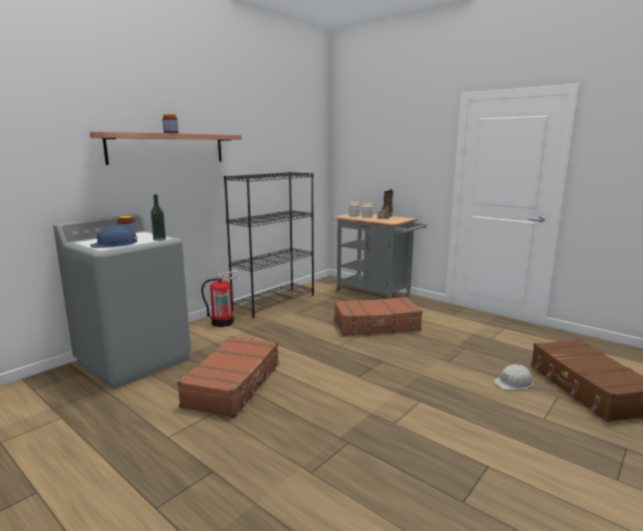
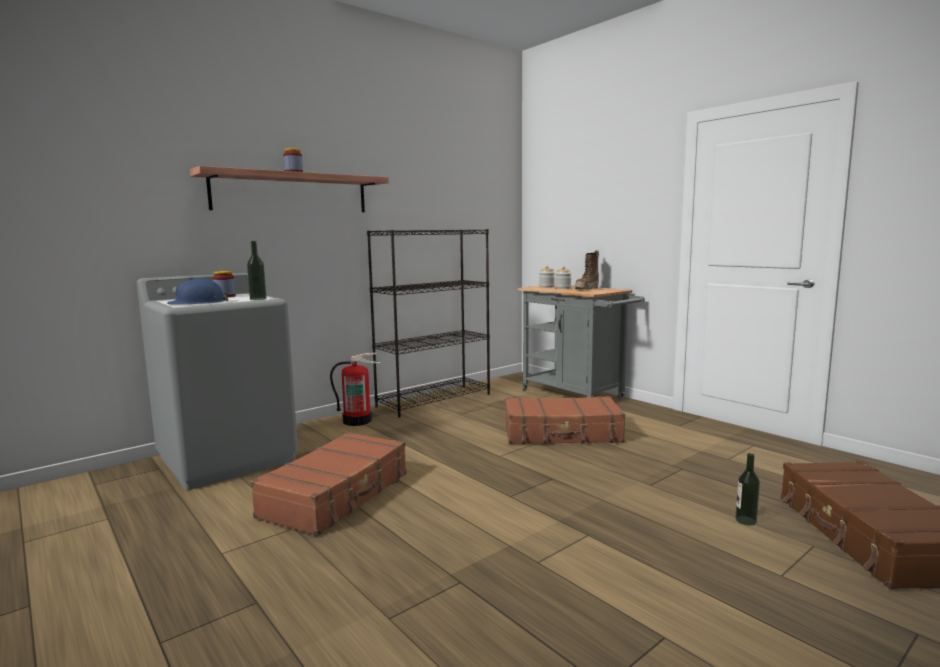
camera: 10 degrees right, 5 degrees down
(514, 383) = (745, 520): white hard hat -> bottle

